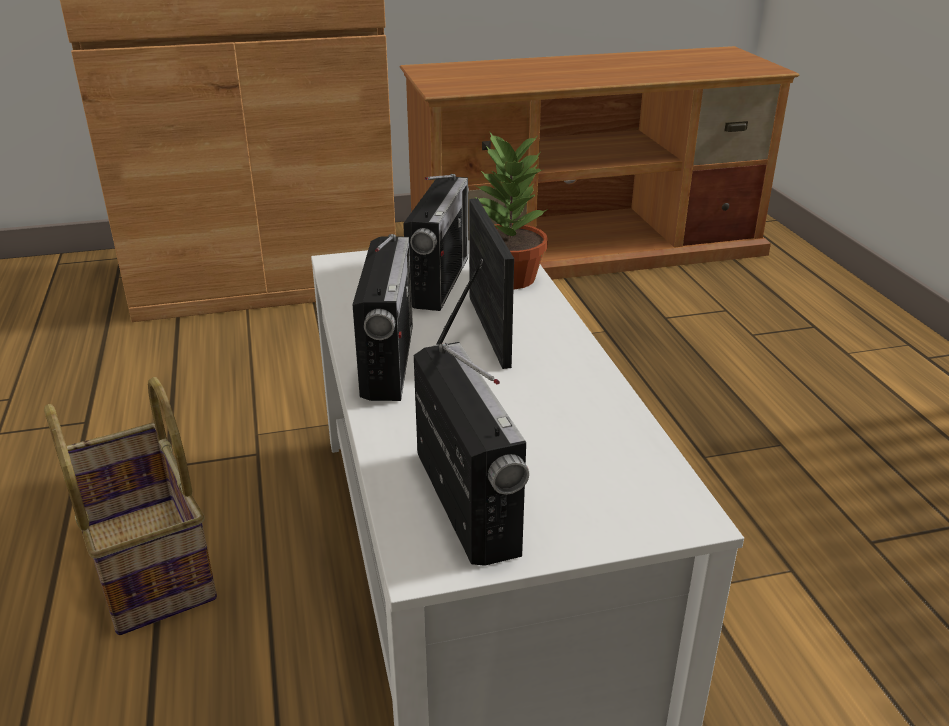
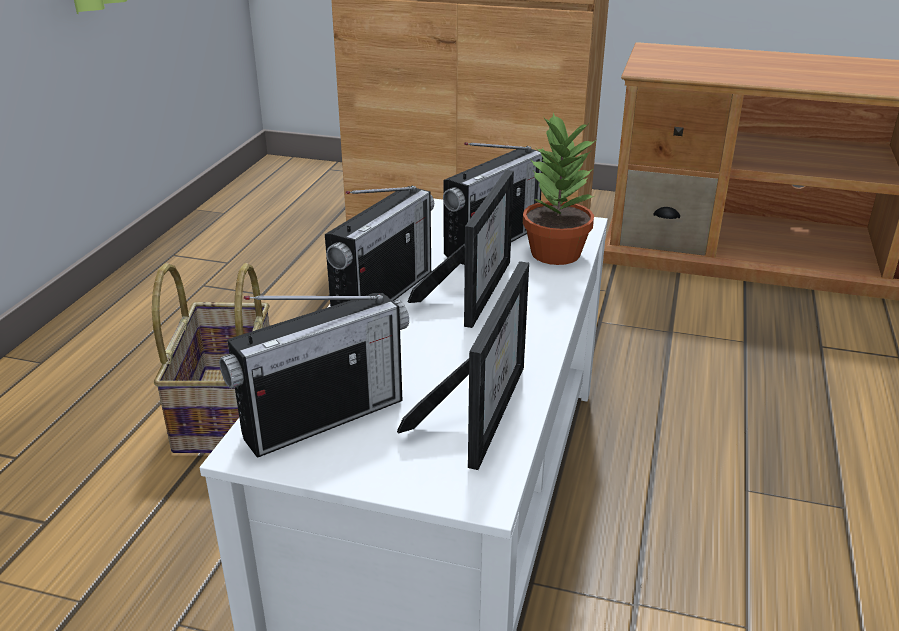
camera: 30 degrees right, 0 degrees up
(466, 502) = (323, 418): radio -> radio turned 45 degrees clockwise
(603, 440) = (481, 409): none -> picture frame

